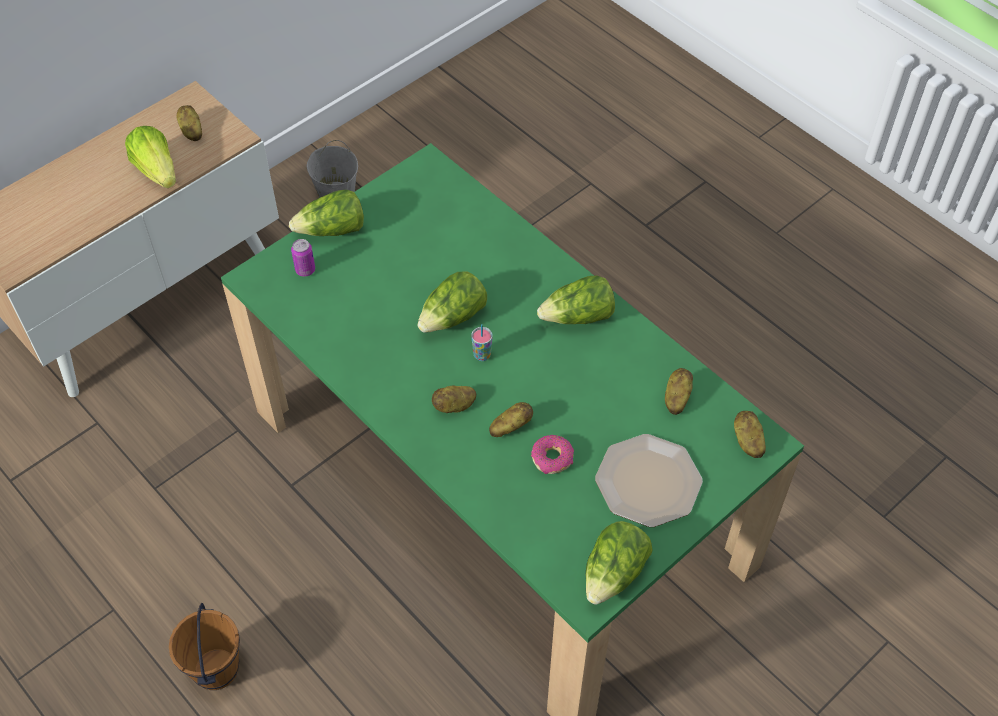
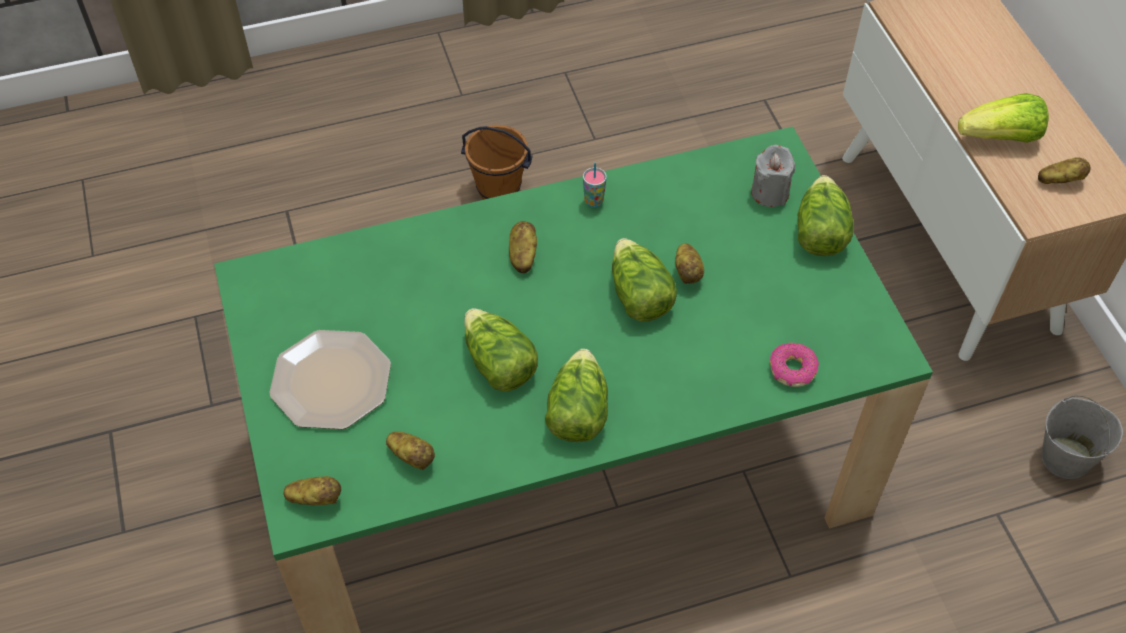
camera: 115 degrees right, 0 degrees up
(305, 270) = (770, 193): can -> grey candle
(482, 355) = (573, 301): cup -> cup (593, 201)
(510, 426) = (470, 292): potato -> potato (688, 272)
(552, 458) = (411, 311): donut -> donut (792, 370)
(614, 573) = (257, 309): lettuce -> lettuce (498, 364)

